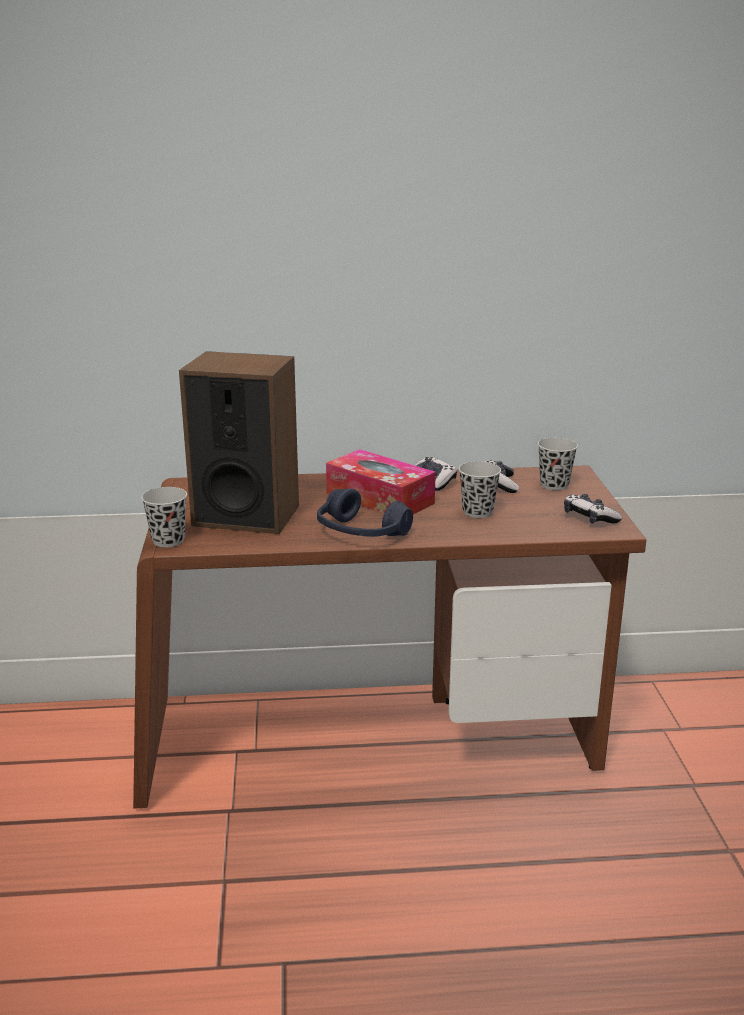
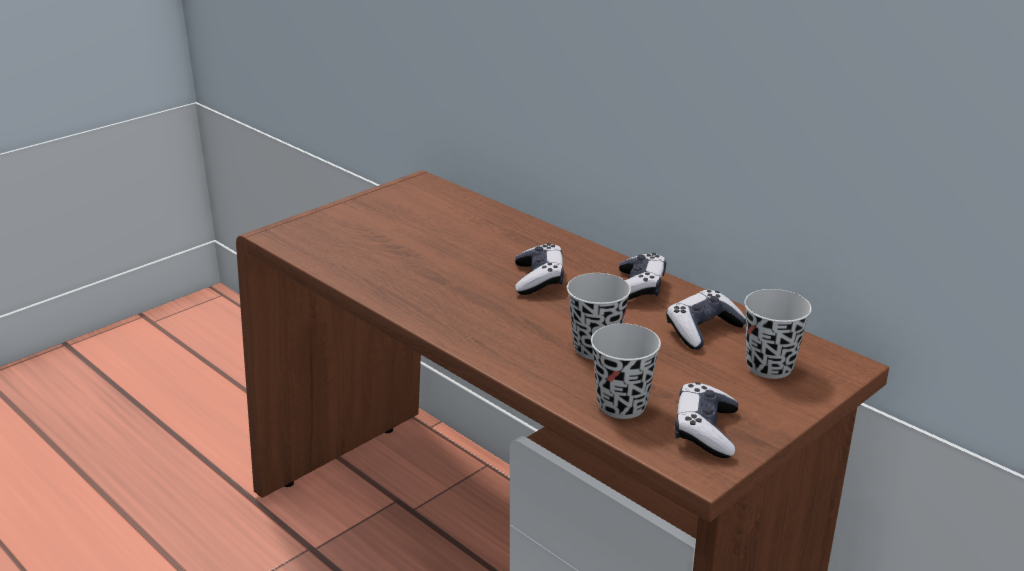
camera: 50 degrees right, 5 degrees up
(168, 540) = (284, 228): black cup -> black cup (622, 405)
(246, 515) = (390, 235): speaker -> none
(361, 533) = (433, 306): blue headphones -> none
(380, 498) = (538, 279): tissue box -> game controller

